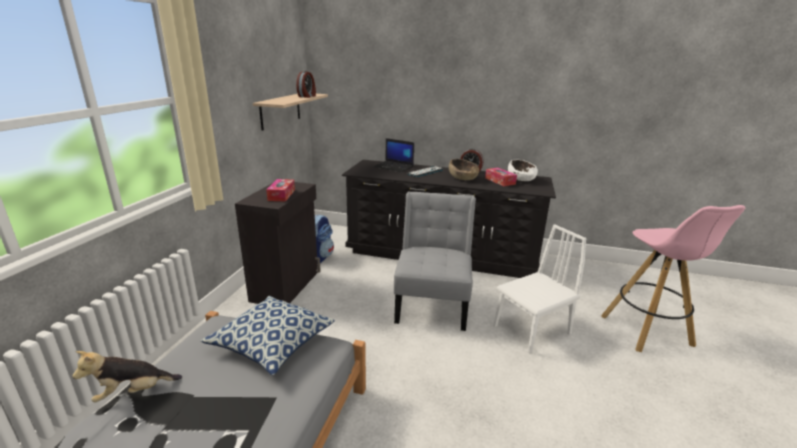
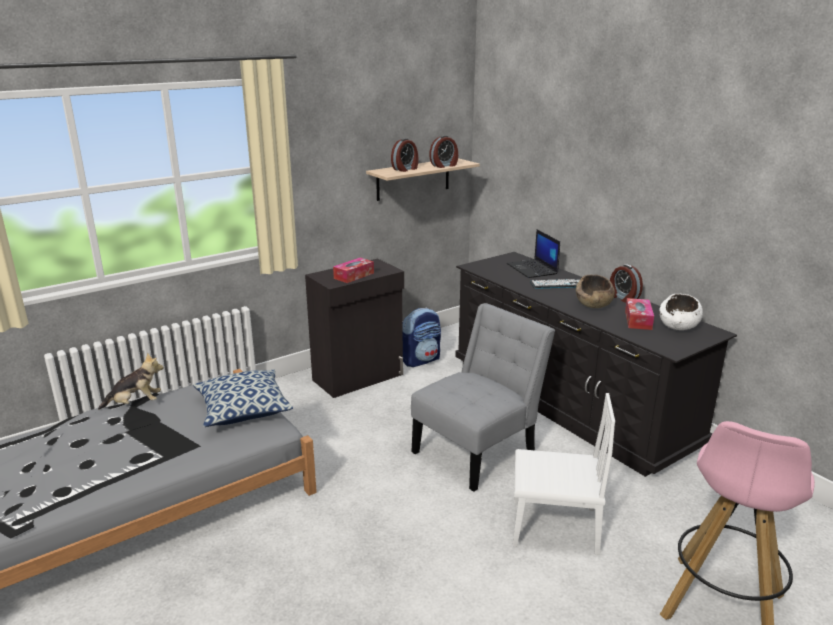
camera: 40 degrees right, 0 degrees up
(133, 392) = (135, 403): plush toy -> plush toy turned 150 degrees clockwise
(284, 100) = (405, 169): none -> alarm clock

